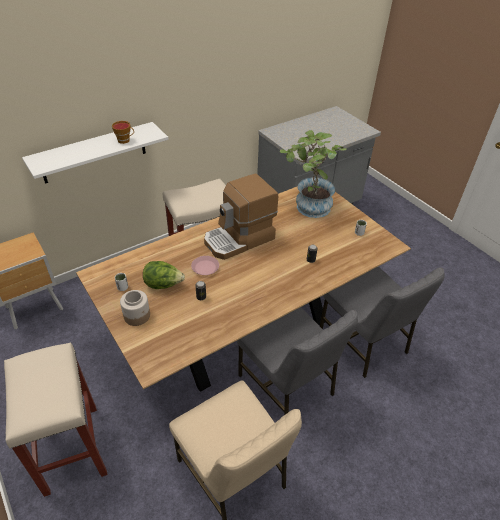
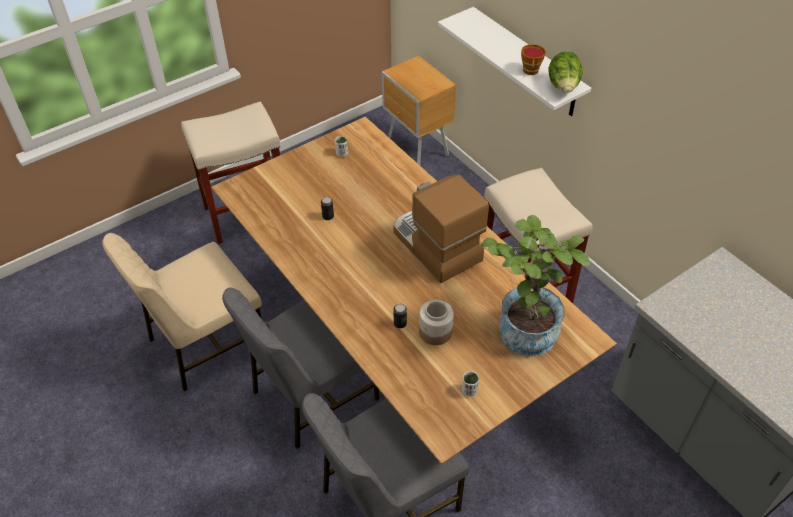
camera: 90 degrees right, 5 degrees up
(137, 316) = (301, 170): jar -> jar (435, 332)
(163, 284) = (347, 183): lettuce -> lettuce (563, 87)
(205, 267) = (377, 216): pink plate -> none

